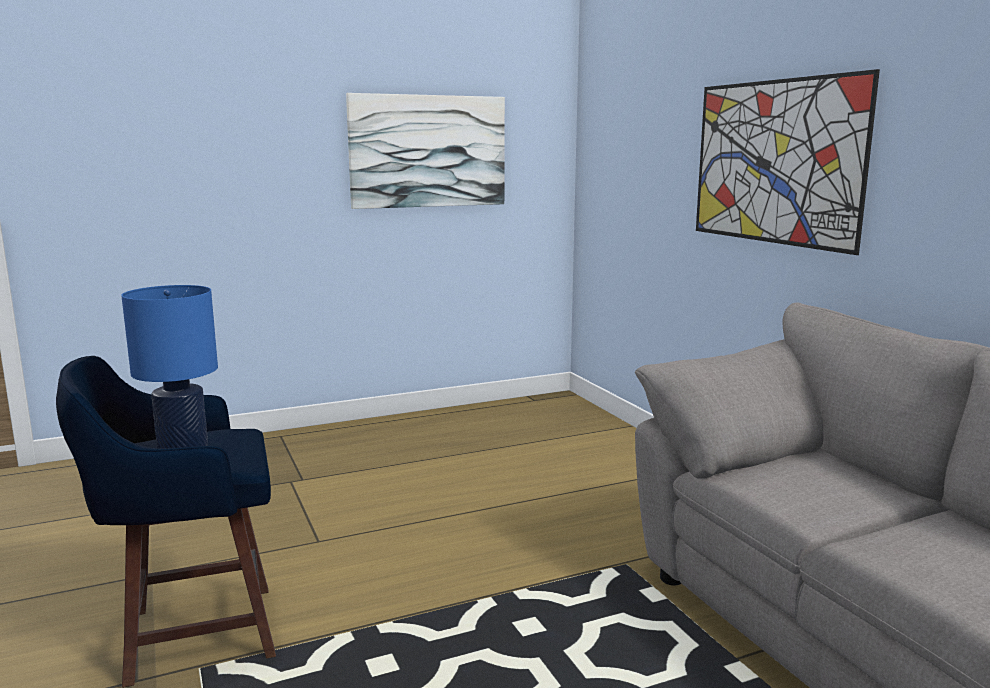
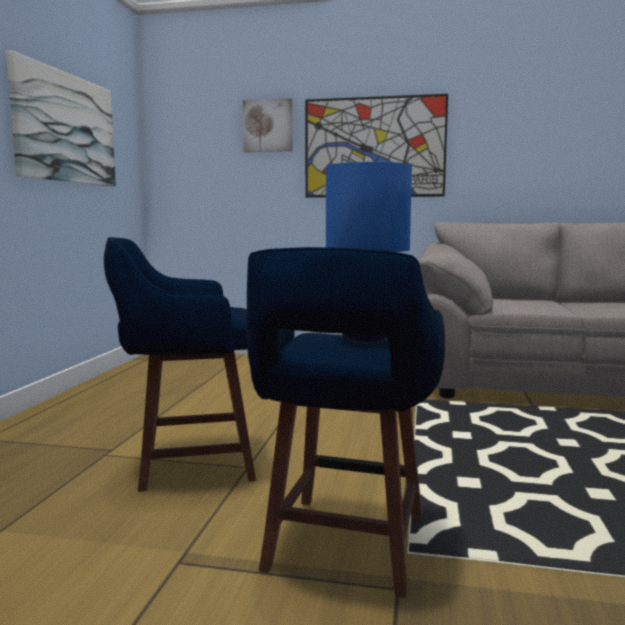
camera: 55 degrees left, 5 degrees down
(301, 517) = (190, 464): none -> blue stool
(669, 125) = (268, 126): none -> picture

